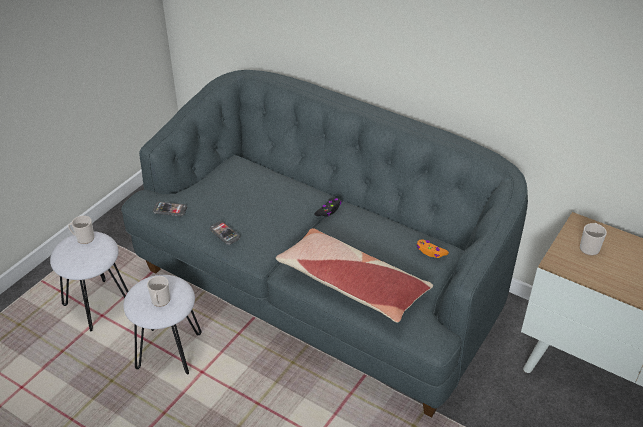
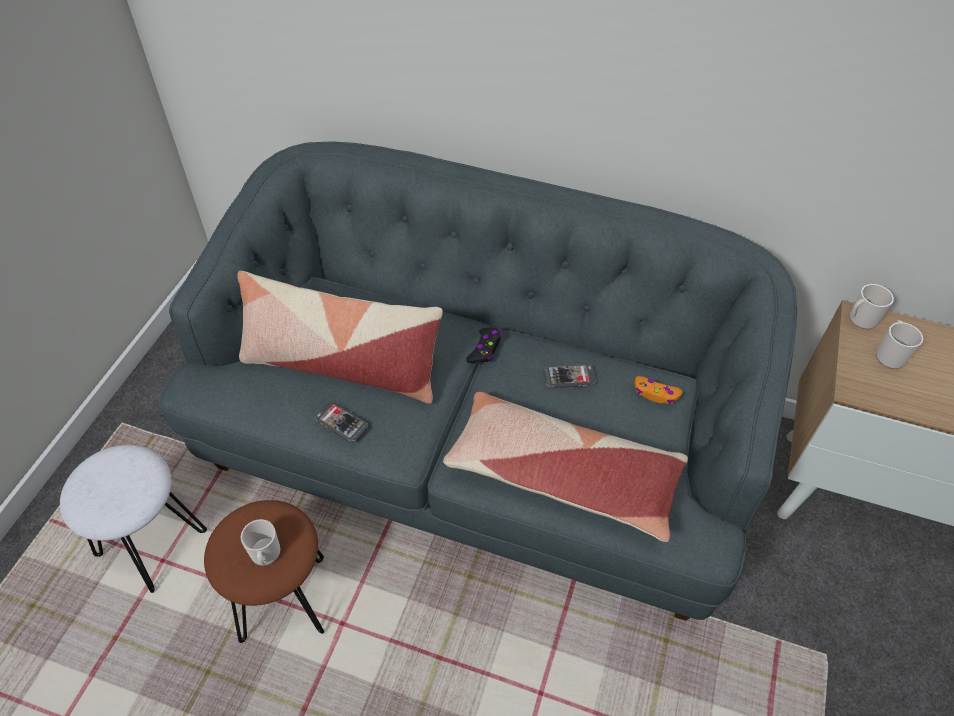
camera: 15 degrees left, 10 degrees up
(83, 238) = (107, 463): mug -> mug (860, 320)
(169, 351) = (284, 599): white stool -> brown stool
(170, 210) = (241, 396): phone -> phone (569, 377)
(235, 203) = (340, 364): none -> pillow

